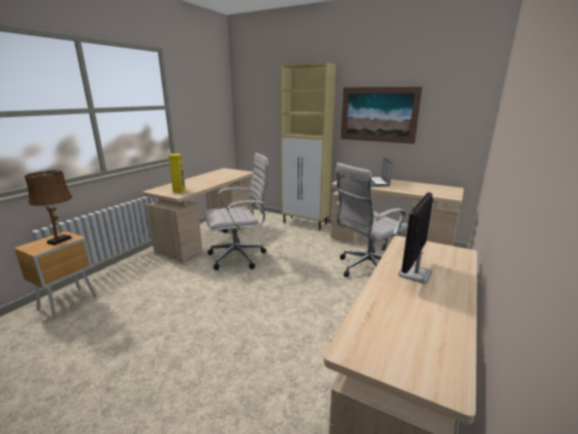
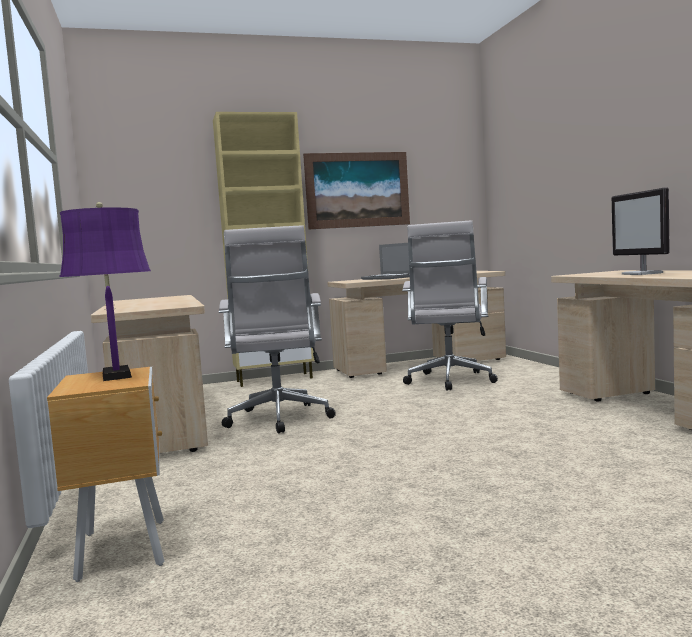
camera: 45 degrees left, 15 degrees down
(61, 239) = (116, 375): brown table lamp -> purple table lamp
(179, 191) = (164, 306): yellow speaker -> none
(239, 257) = (279, 420): white office chair -> white office chair turned 150 degrees clockwise

